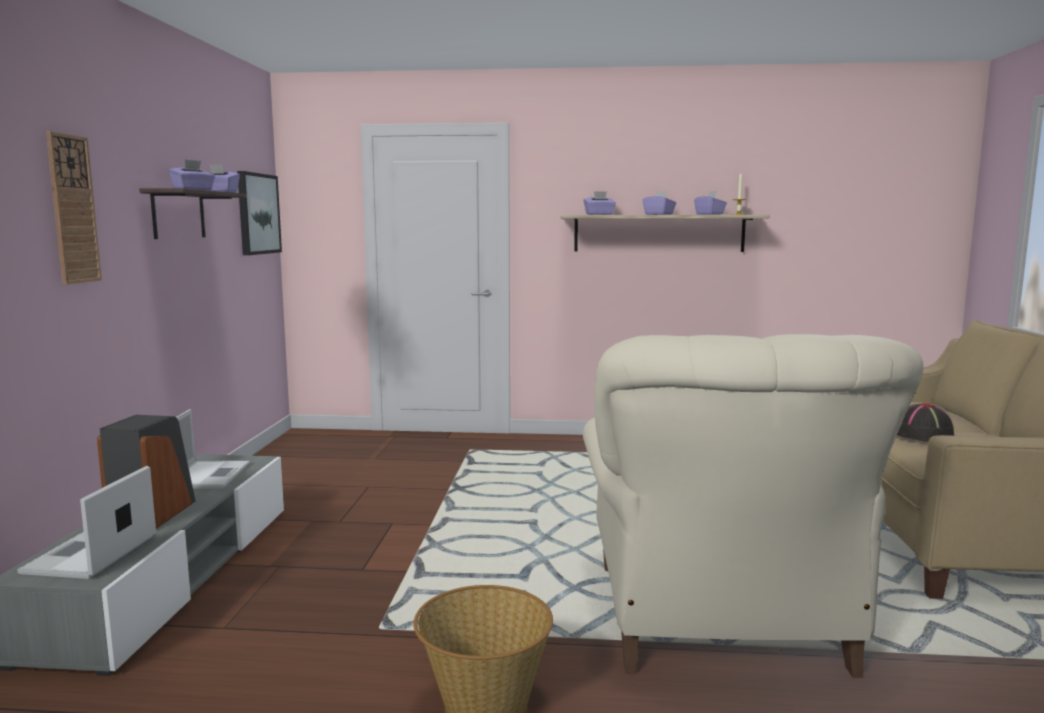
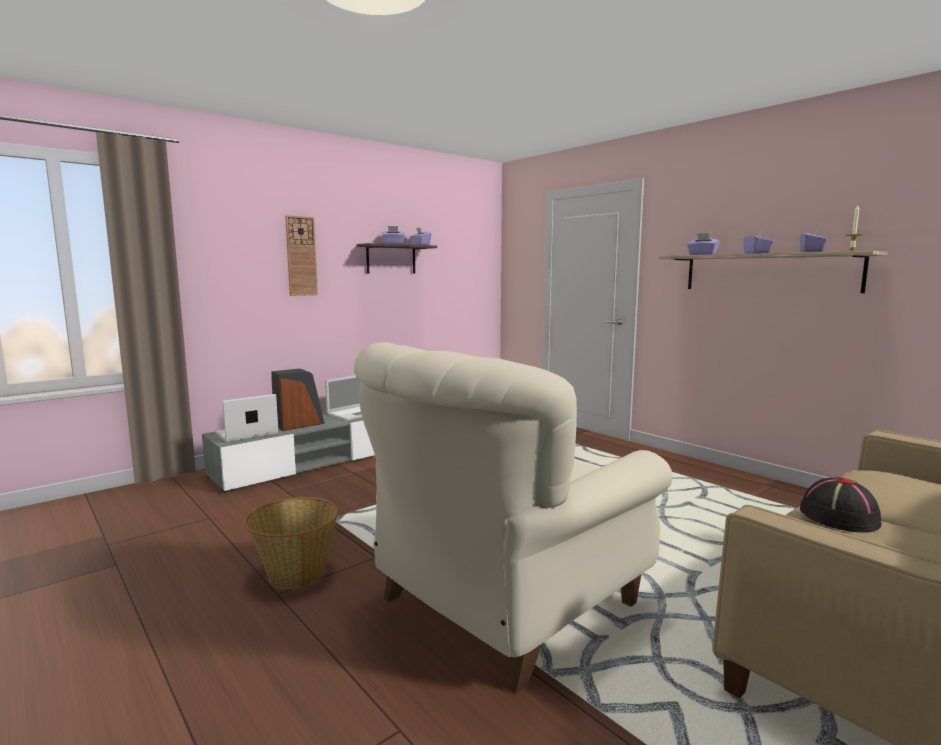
camera: 45 degrees right, 0 degrees up
(257, 214) = (475, 259): picture -> none

